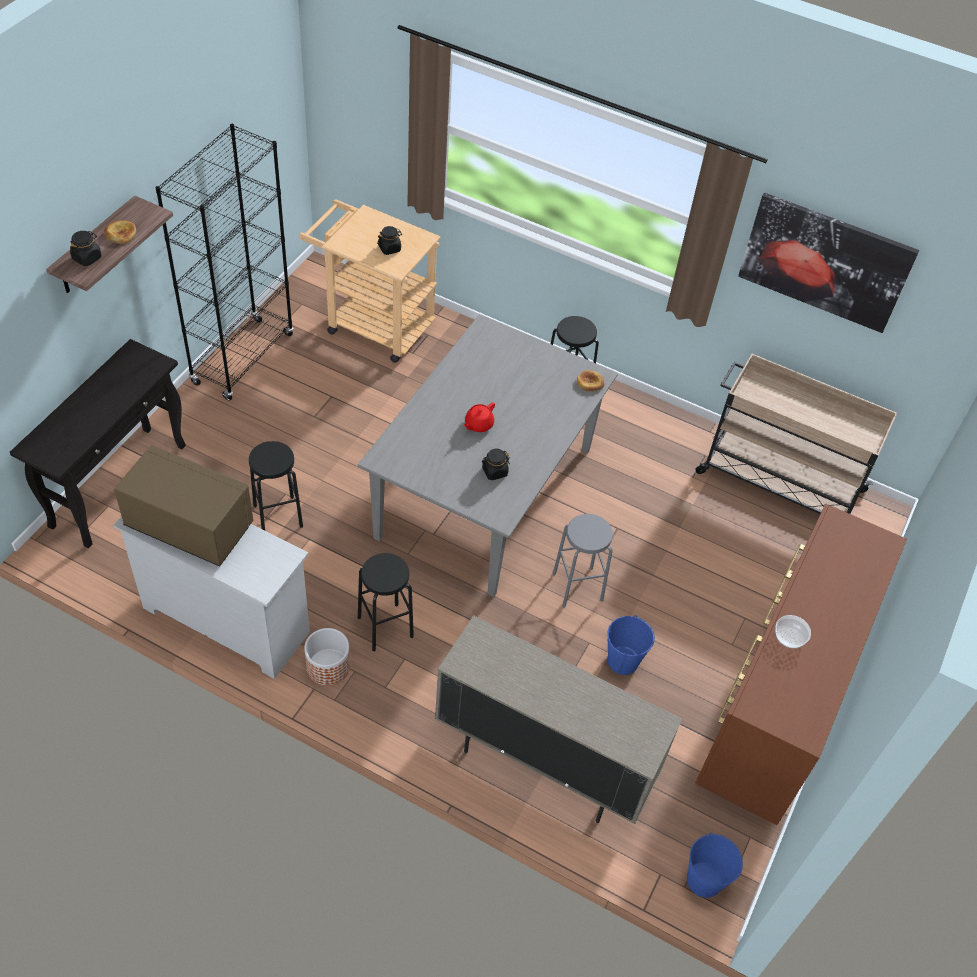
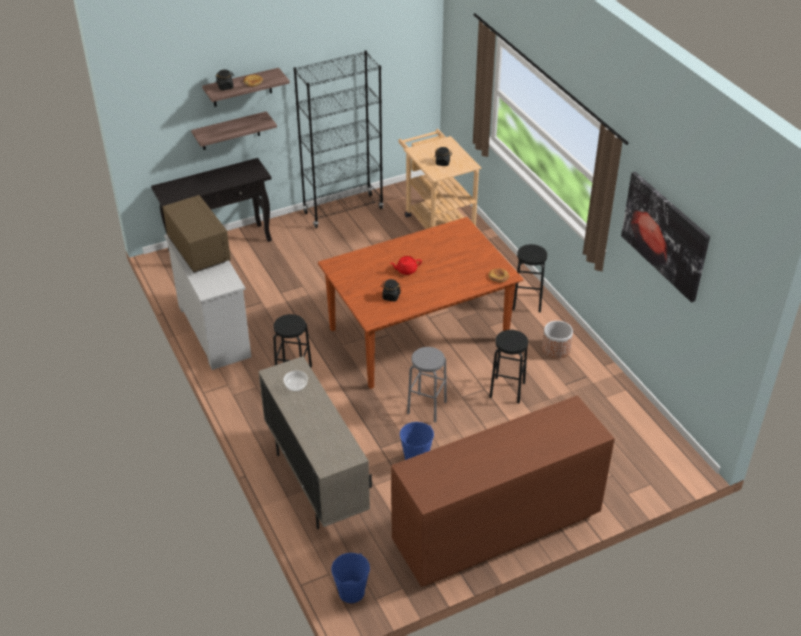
camera: 40 degrees right, 10 degrees down
(91, 318) = (230, 131): none -> shelf
(278, 516) = (288, 295): black stool -> black stool (507, 390)
(328, 667) = (244, 378): planter -> planter (556, 349)
(485, 494) = (418, 335): grey dining table -> brown dining table
(778, 481) = (625, 413): beige cart -> none
(789, 637) = (472, 449): bowl -> bowl (295, 385)

